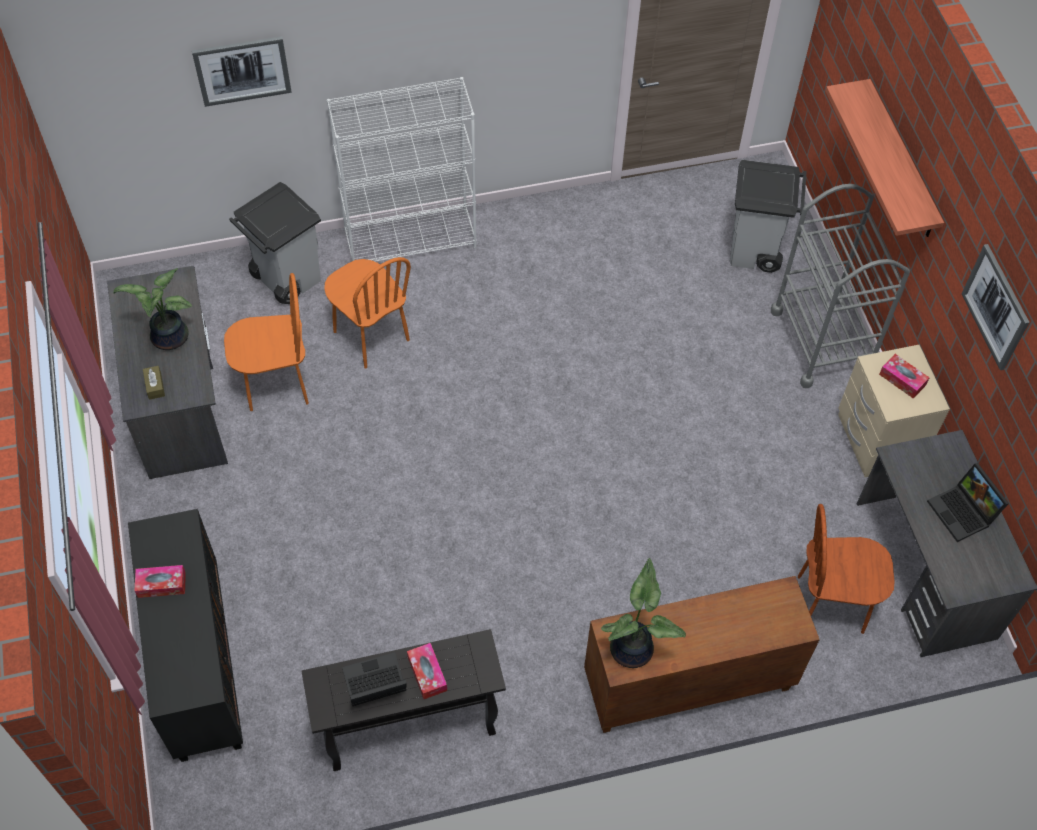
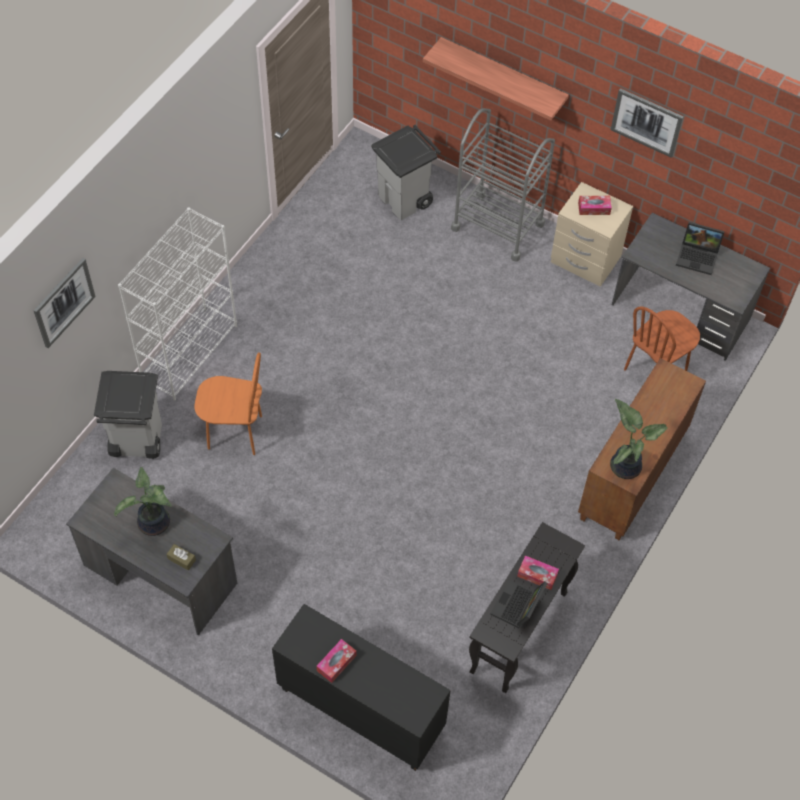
camera: 45 degrees left, 0 degrees up
(277, 385) = (210, 511): orange chair -> none

